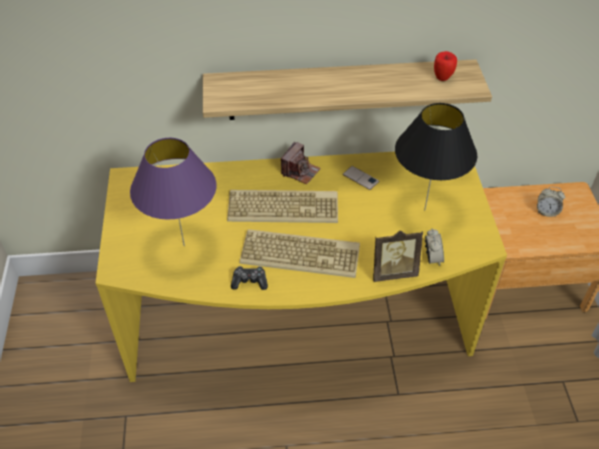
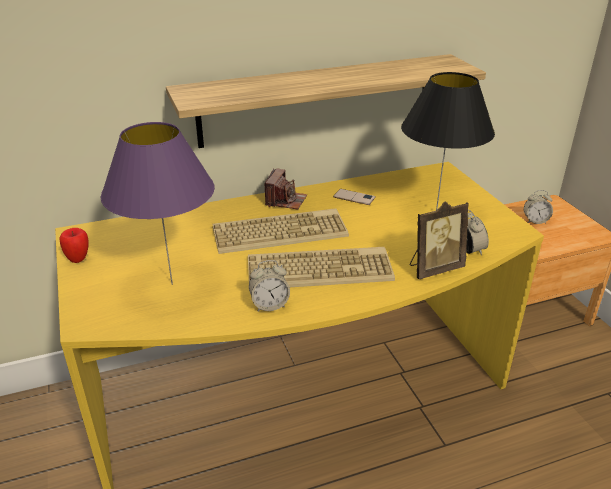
camera: 15 degrees left, 15 degrees down
(249, 281) = (269, 305): game controller -> alarm clock
(442, 78) = (428, 66): apple -> apple (78, 259)

